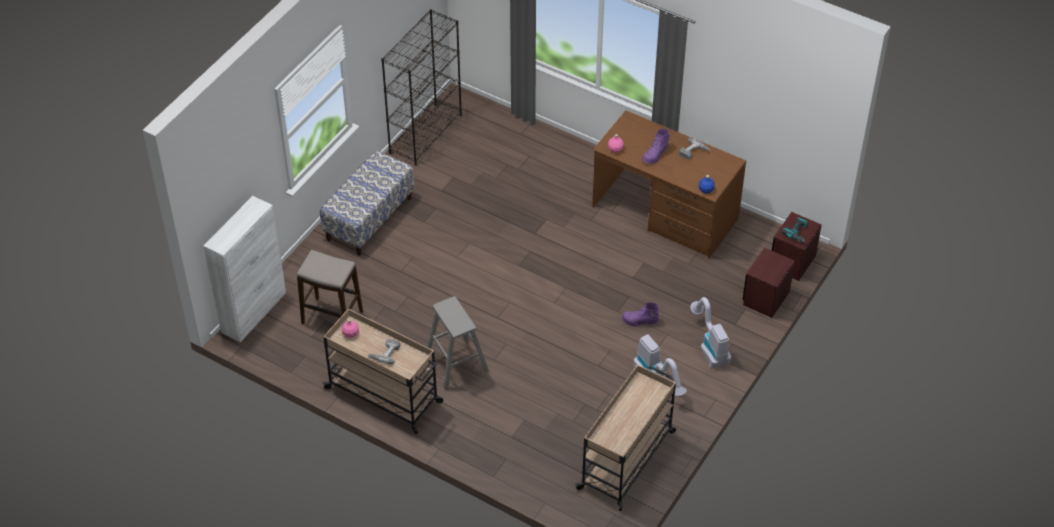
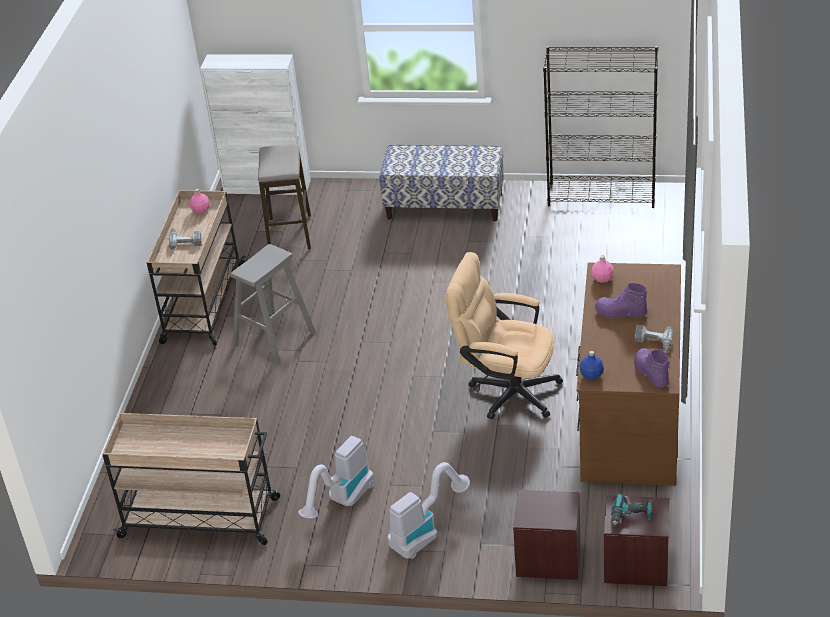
camera: 70 degrees right, 10 degrees down
(602, 261) = (506, 391): none -> beige office chair
(639, 321) = (429, 455): purple boot -> purple boot (650, 373)

